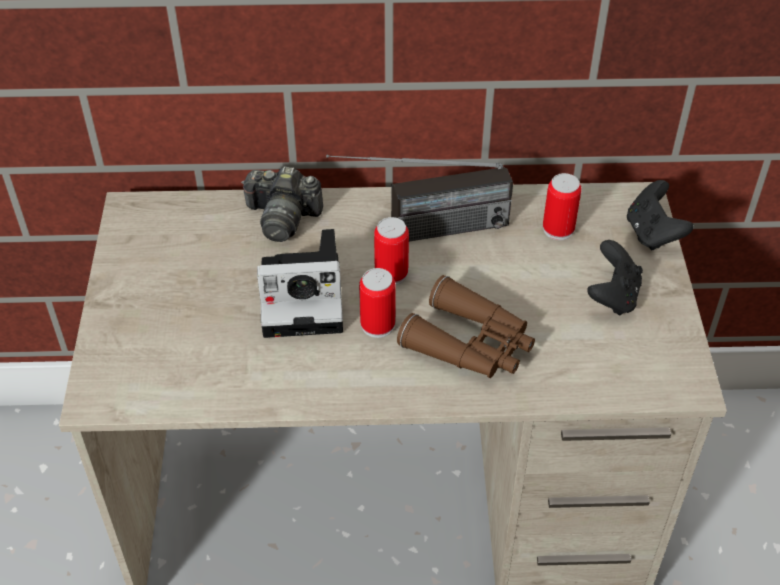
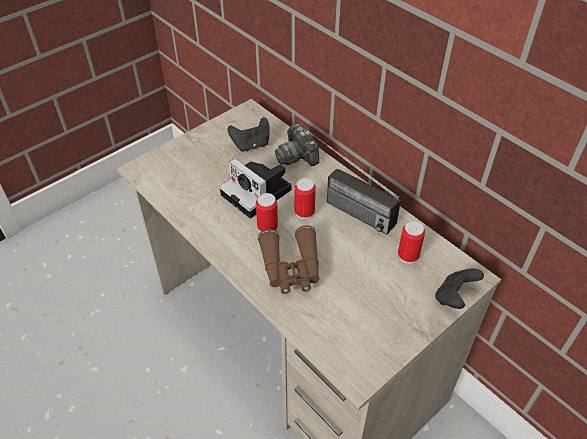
camera: 50 degrees right, 0 degrees up
(613, 296) = (386, 306): black game controller -> black game controller (251, 145)

